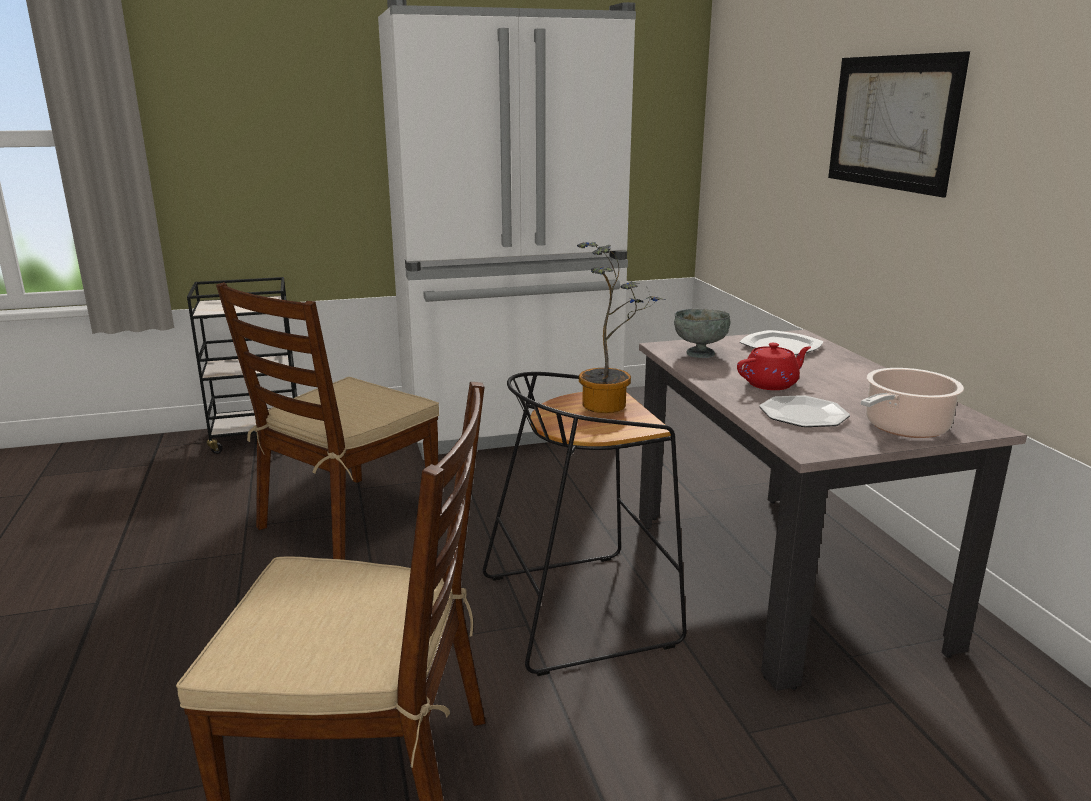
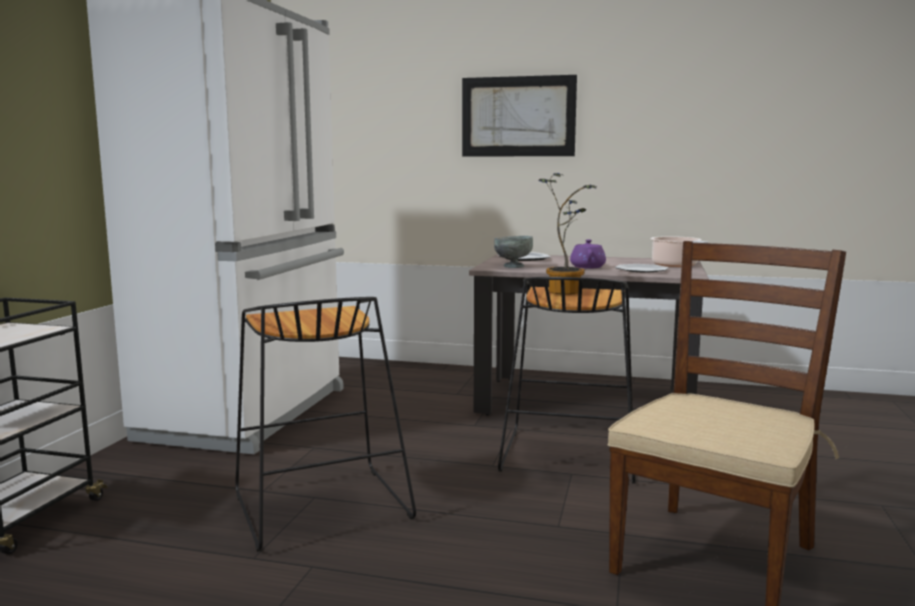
camera: 60 degrees left, 10 degrees down
(348, 519) = (319, 505): brown chair -> black stool
(771, 384) = (587, 267): red teapot -> purple teapot

